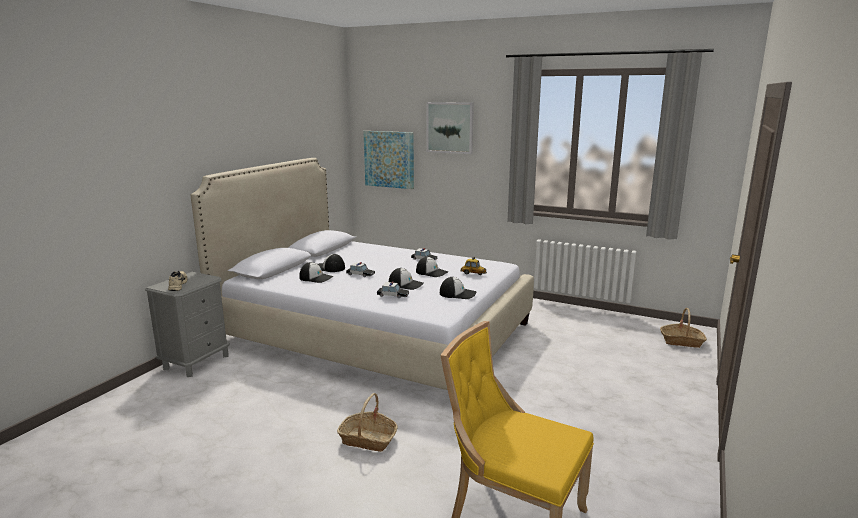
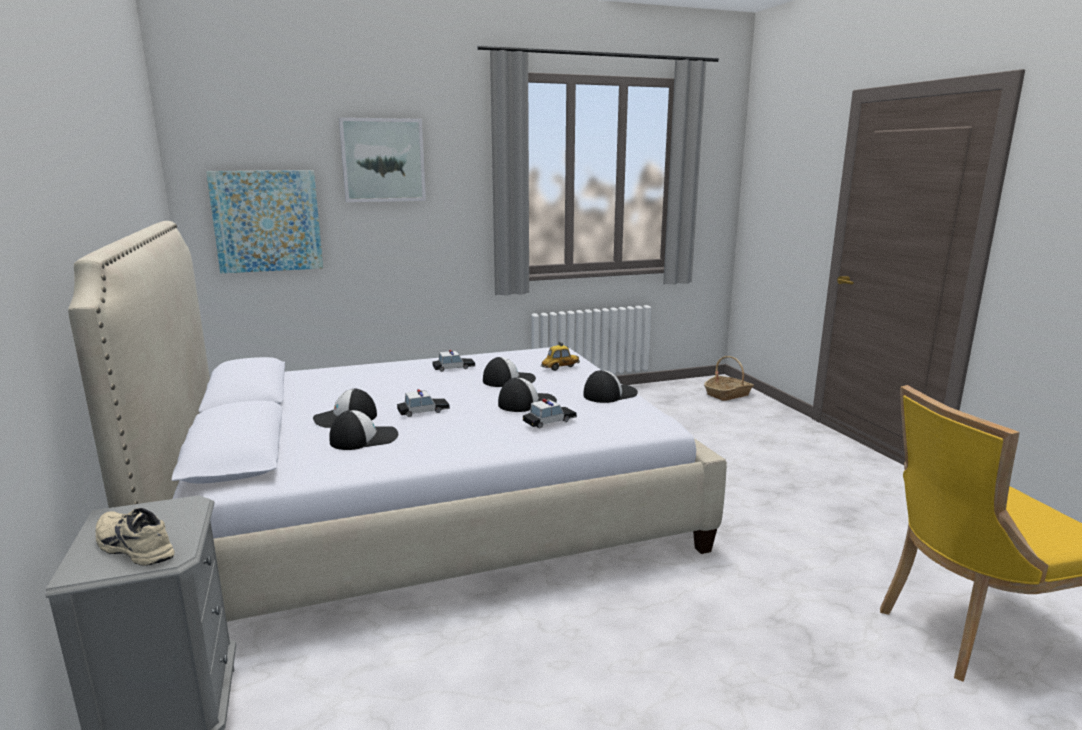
camera: 45 degrees left, 0 degrees up
(368, 439) = (704, 650): basket -> none

